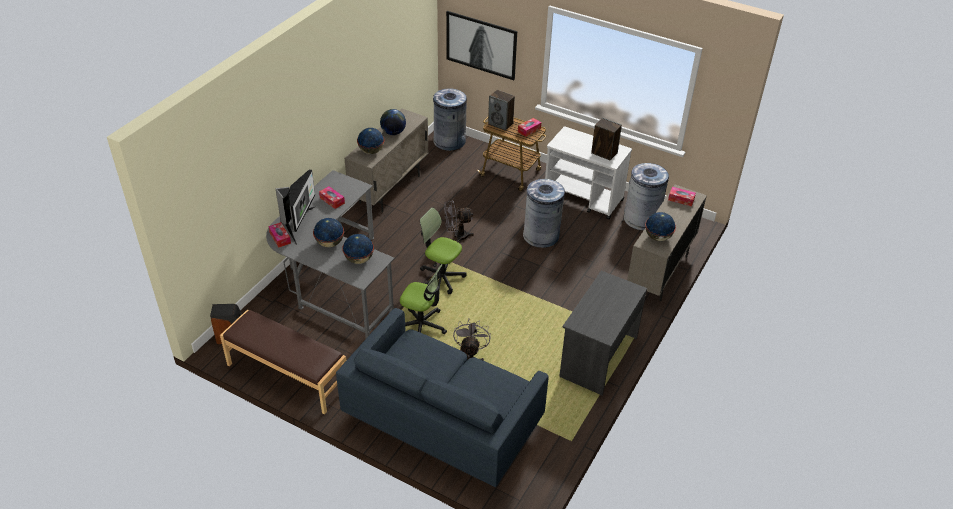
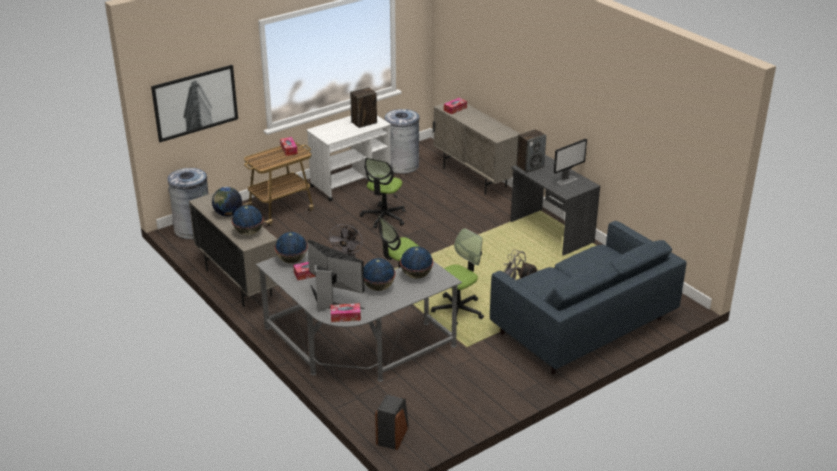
camera: 65 degrees left, 10 degrees down
(287, 376) = (475, 407): brown bench -> none
(501, 123) = (264, 160): speaker -> speaker (530, 166)
(541, 236) = (384, 217): grey trash can -> office chair
(603, 317) = (567, 180): none -> monitor
(657, 237) = (494, 130): globe -> globe (292, 260)

